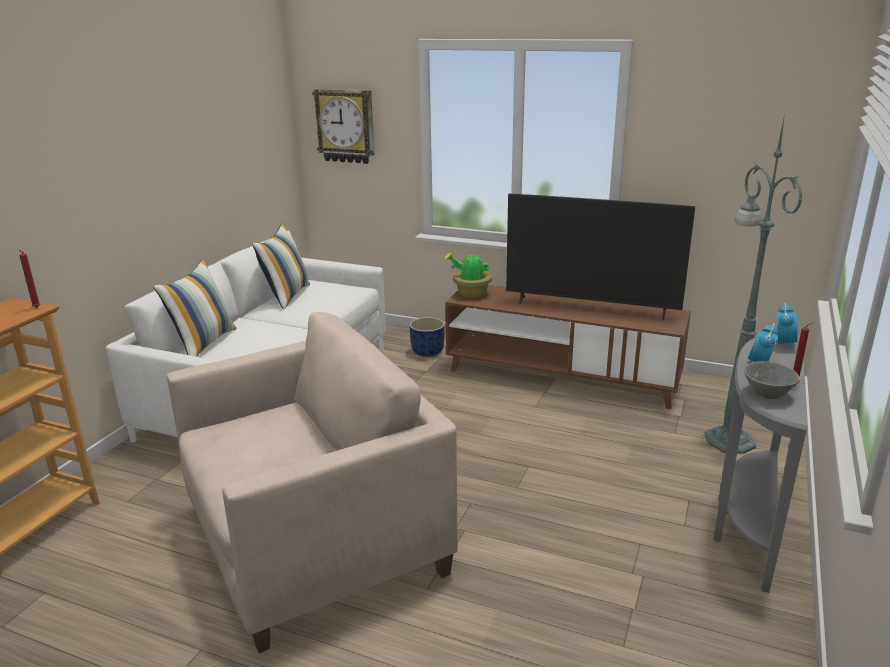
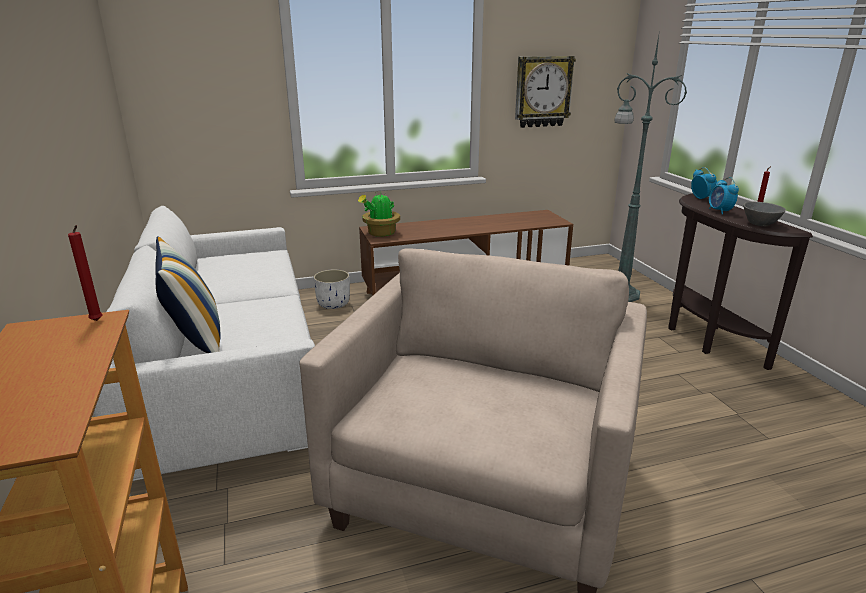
camera: 40 degrees left, 0 degrees up
(286, 296) = (208, 275): pillow -> none
(346, 126) = (191, 81): wall clock -> wall clock (542, 92)
(427, 352) = (334, 304): blue planter -> white planter
(590, 308) = (486, 222): television -> none
(744, 525) = (703, 338): grey console table -> brown console table

